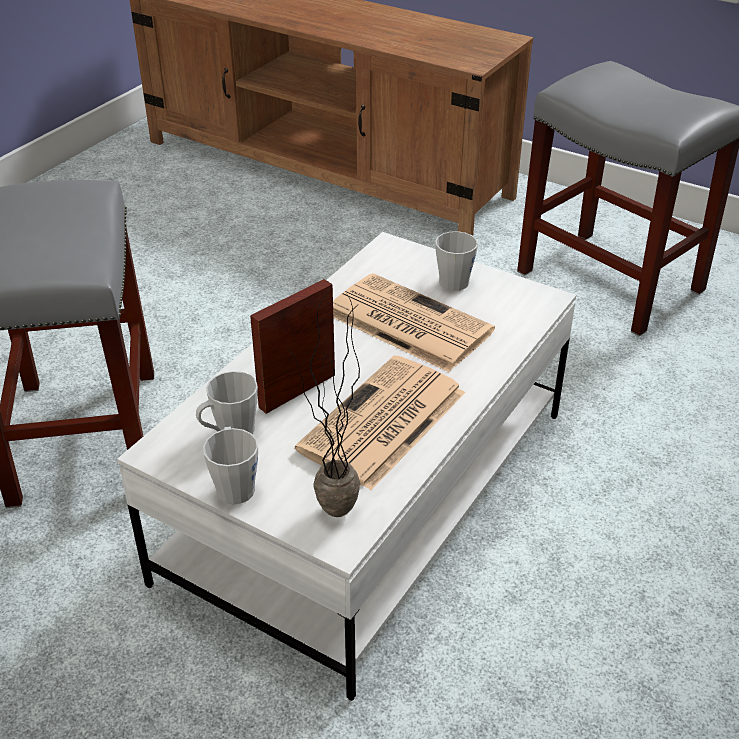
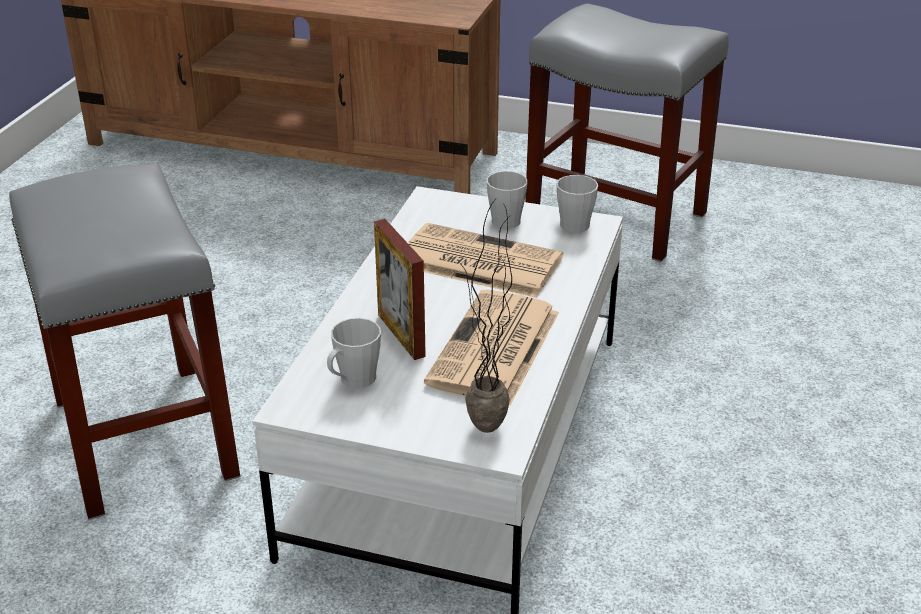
camera: 15 degrees left, 5 degrees down
(234, 484) = (379, 422): grey mug -> grey mug (571, 222)
(297, 391) = (401, 335): picture frame -> picture frame turned 60 degrees counterclockwise

